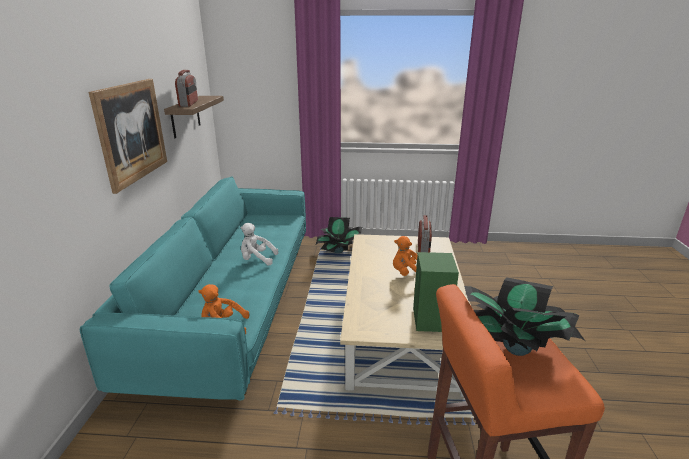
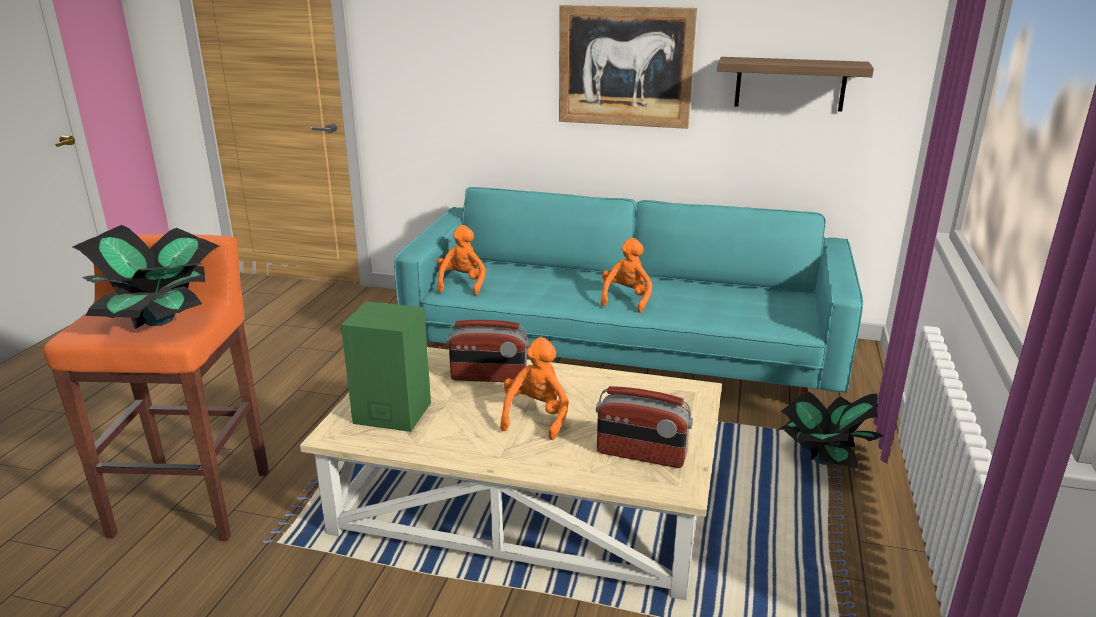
camera: 100 degrees right, 0 degrees up
(189, 104) = (766, 60): radio -> radio (489, 377)
(257, 259) = (626, 299): white plush toy -> orange plush toy

